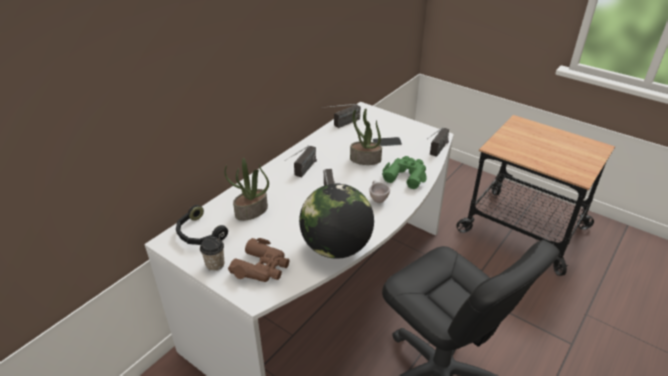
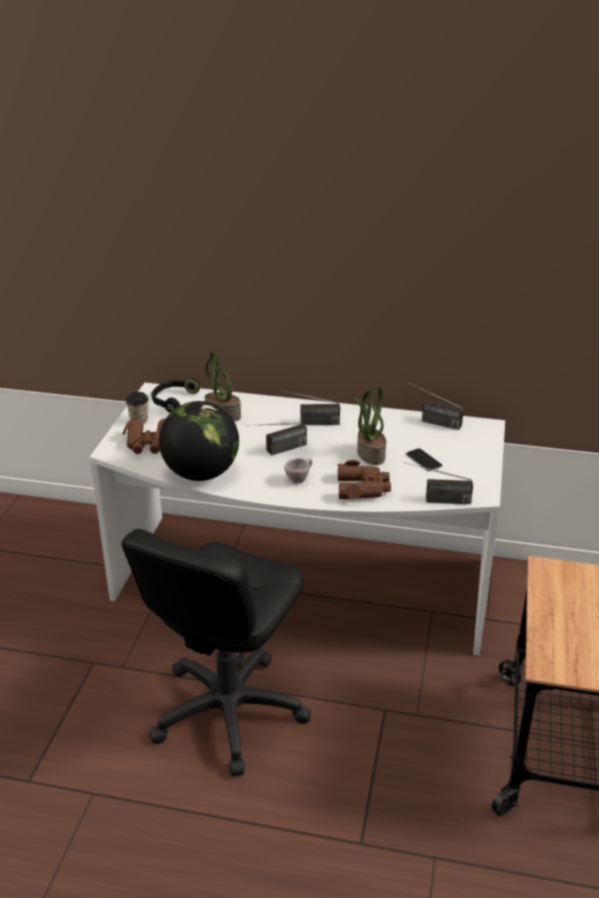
camera: 65 degrees right, 5 degrees down
(406, 175) = (363, 488): green binoculars -> brown binoculars

